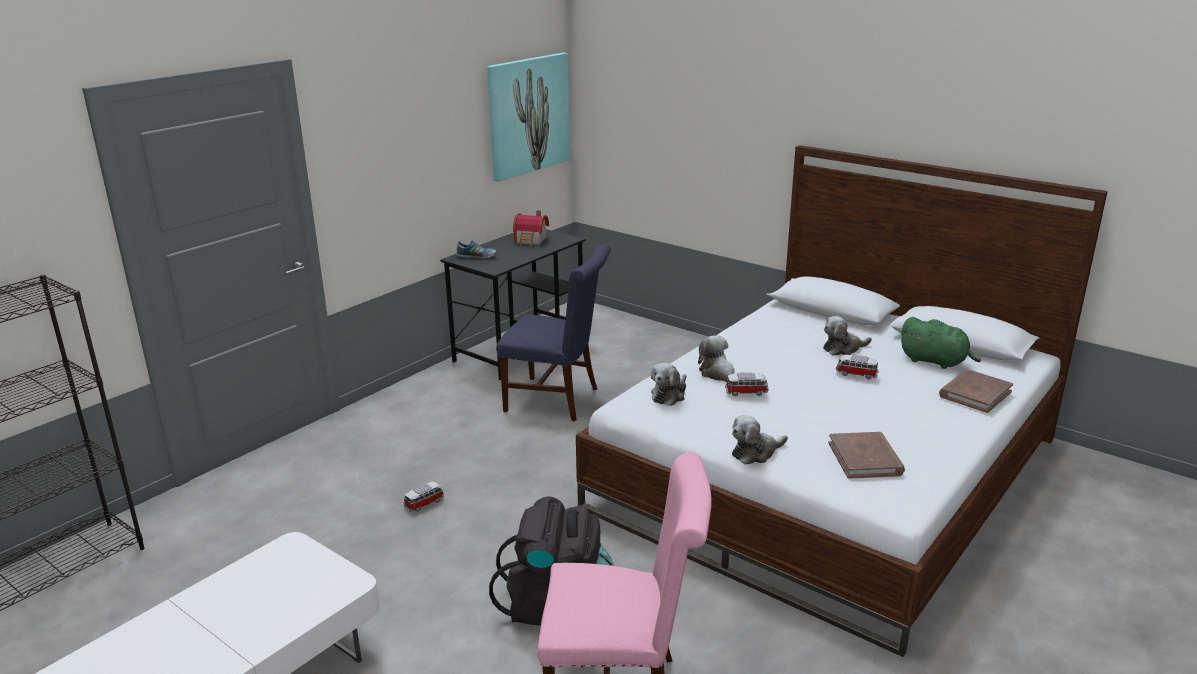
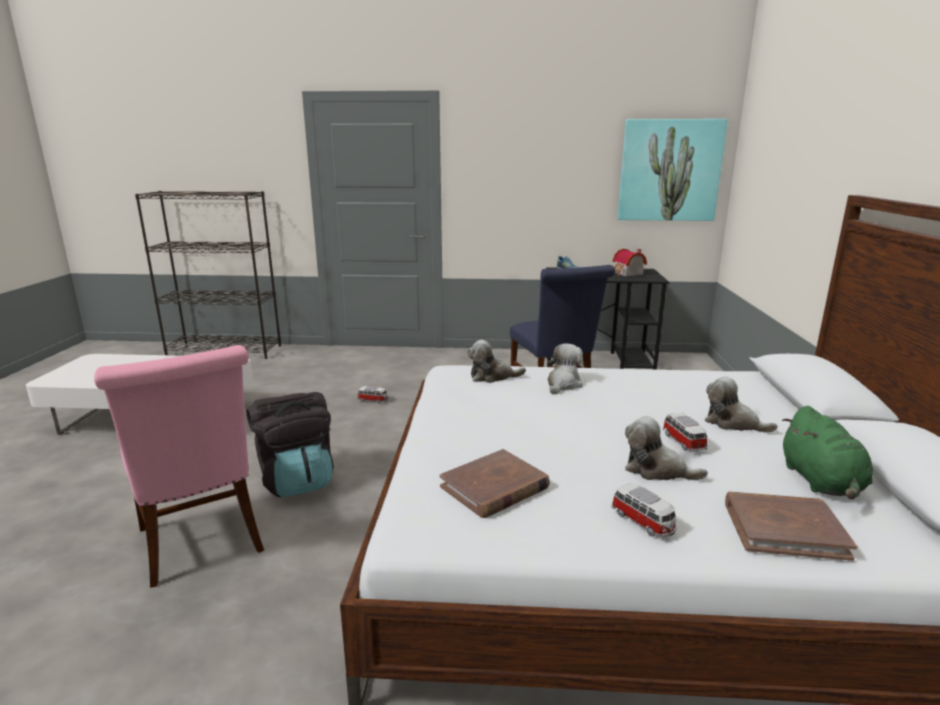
camera: 55 degrees right, 5 degrees down
(746, 392) = (542, 400): toy car -> toy car (643, 522)
(755, 453) = (438, 432): plush toy -> plush toy (656, 470)

